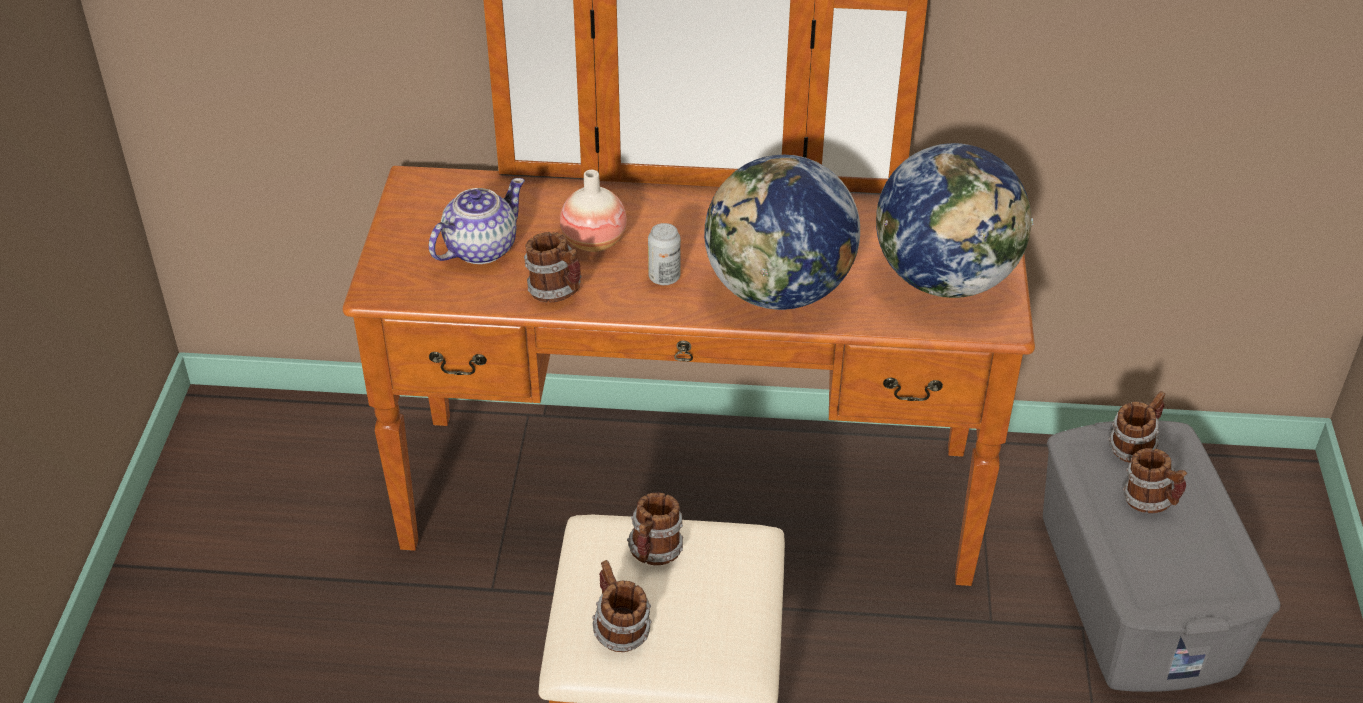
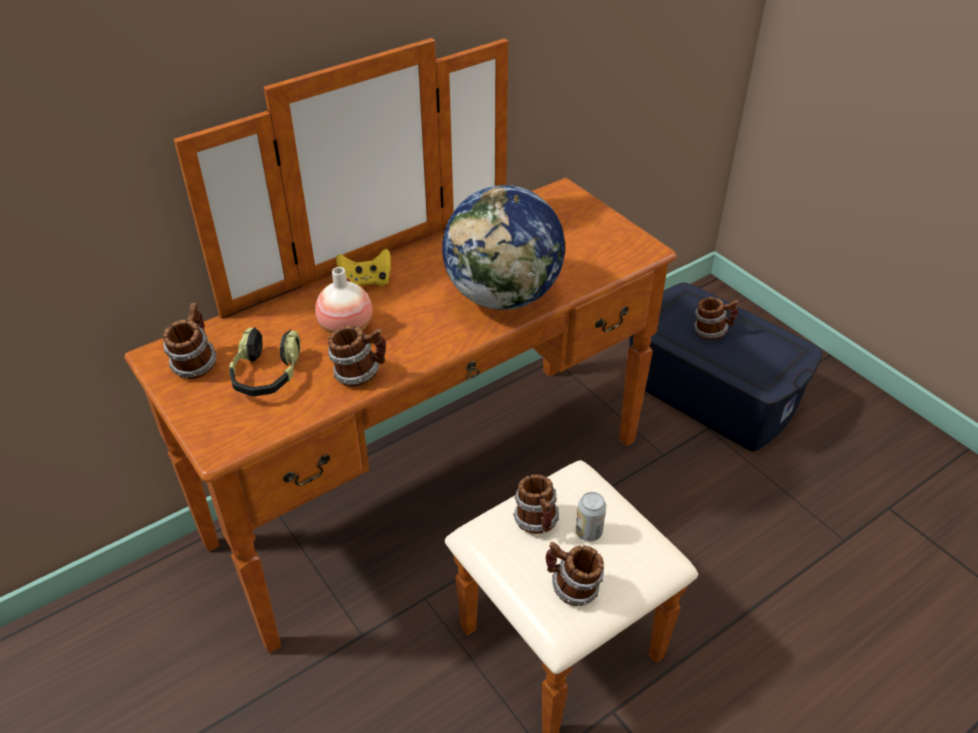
camera: 40 degrees left, 0 degrees up
(479, 249) = (267, 375): teapot -> headphones
(663, 206) = (366, 282): none -> yellow game controller
(664, 277) = (421, 326): can -> can (588, 532)
(945, 278) = (587, 239): globe -> none
(1133, 447) = (674, 308): mug -> mug (195, 364)
(1137, 591) = (711, 392): grey storage box -> blue storage box

